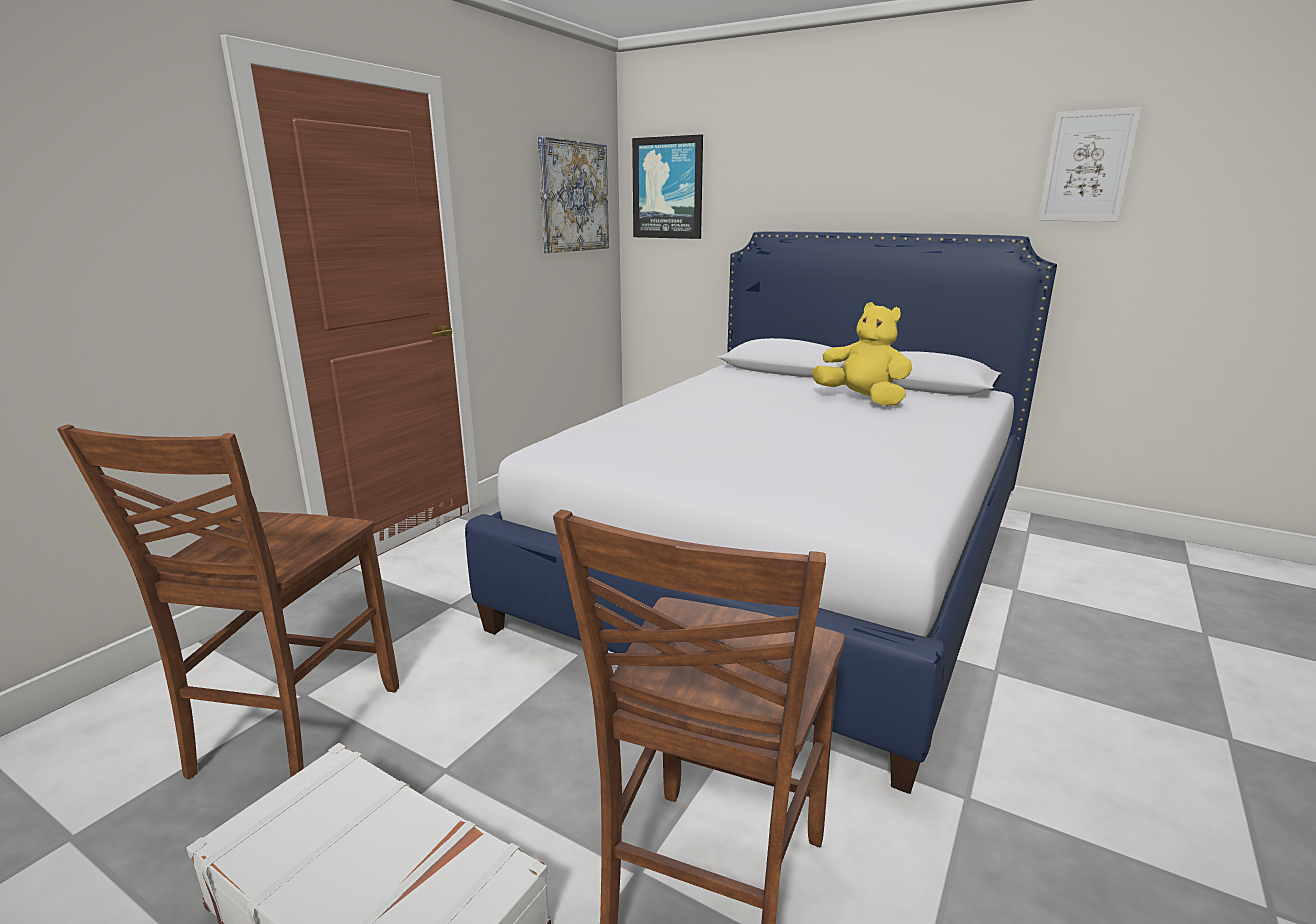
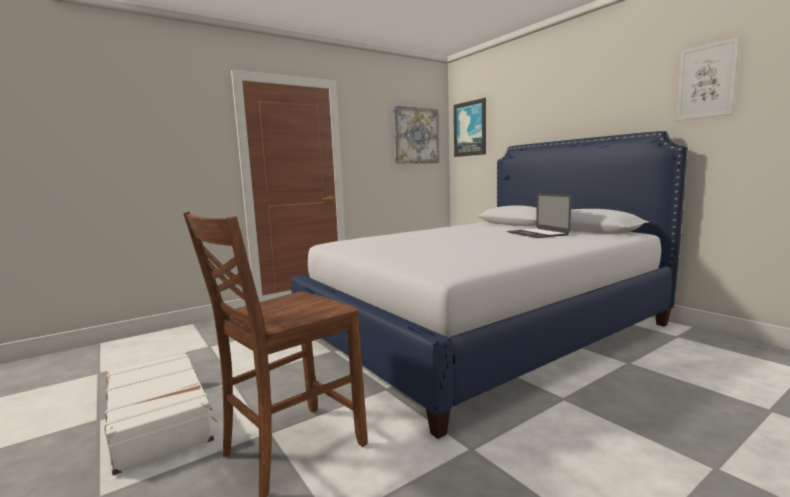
camera: 25 degrees right, 10 degrees down
(292, 731) = (193, 356): brown chair -> none
(862, 399) = (537, 233): yellow plush toy -> laptop

